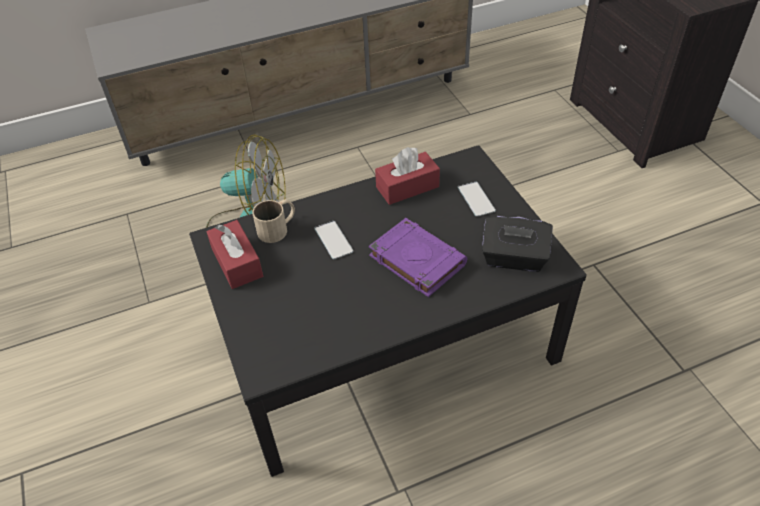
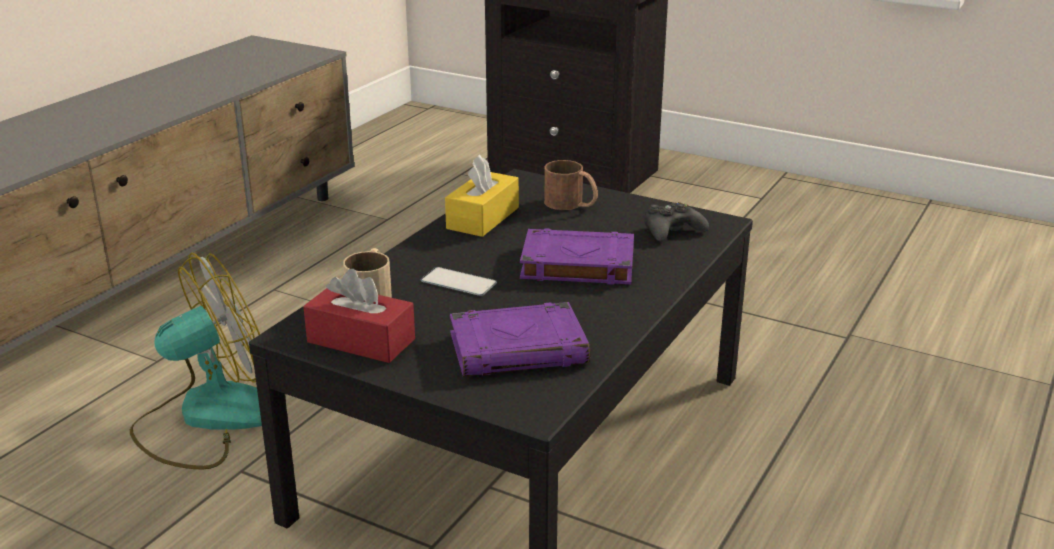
camera: 40 degrees left, 20 degrees down
(306, 317) = (519, 348): none -> purple book
(407, 187) = (483, 218): red tissue box -> yellow tissue box
(476, 199) = (571, 204): phone -> brown mug
(514, 258) = (672, 231): black tissue box -> black game controller

